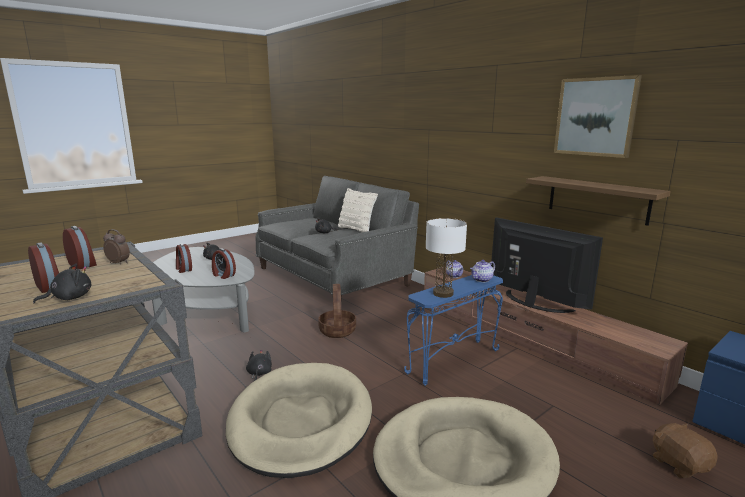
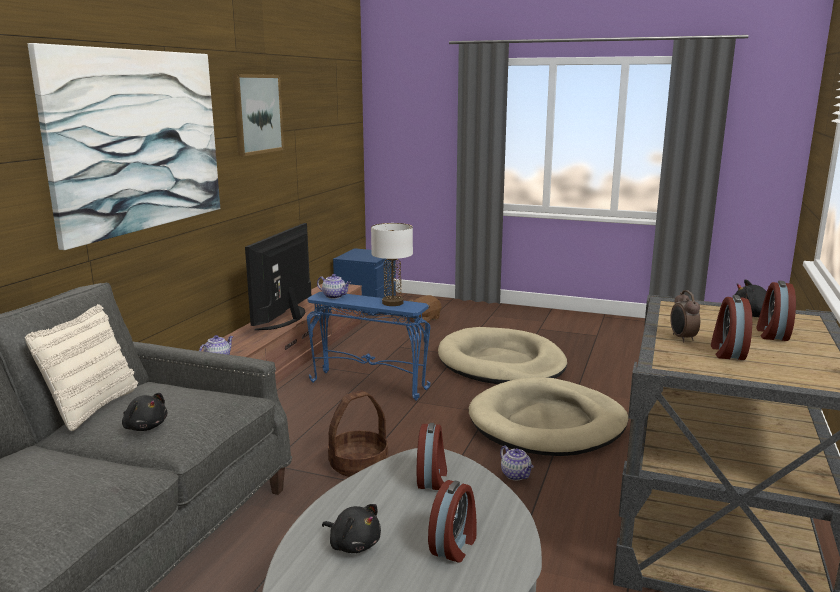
camera: 120 degrees left, 0 degrees up
(259, 374) = (516, 475): black plush toy -> teapot
(462, 127) = (138, 141): none -> picture
(597, 199) = (269, 195): shelf -> none

